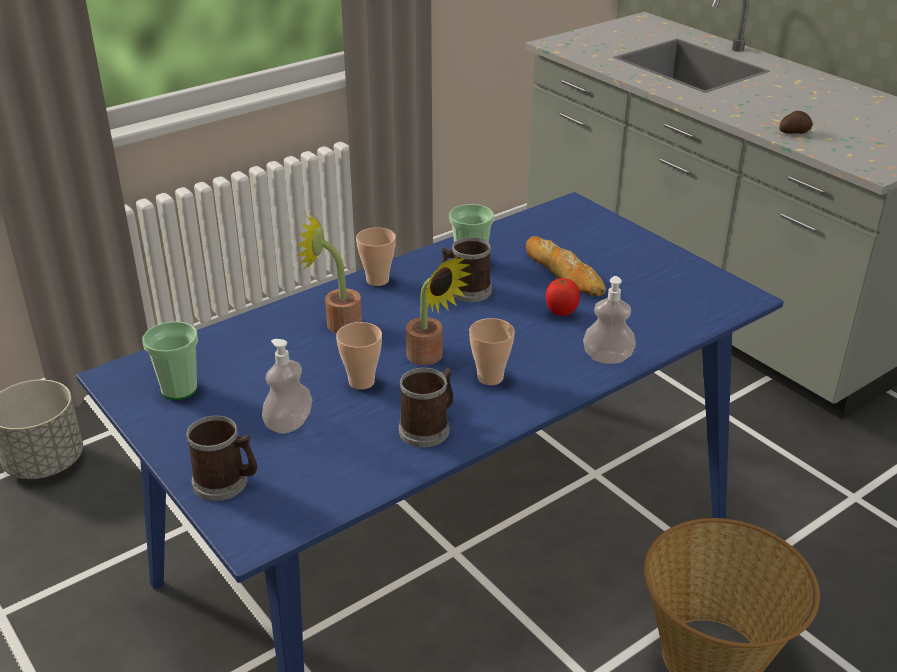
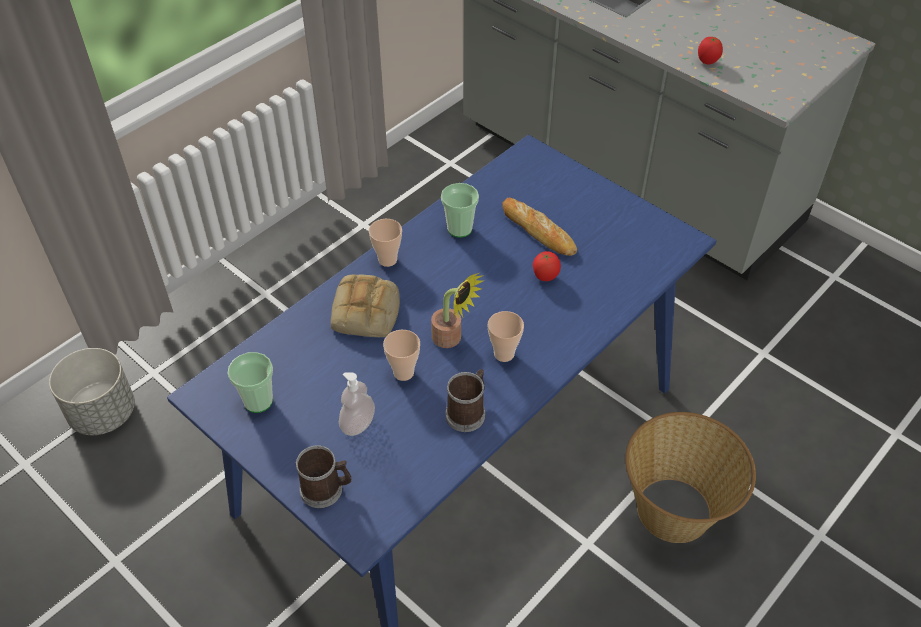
camera: 10 degrees left, 15 degrees up
(337, 323) = (366, 312): potted plant -> bread
(465, 291) = (463, 262): mug -> none
(607, 358) = (590, 320): soap dispenser -> none
(794, 132) = (707, 62): potato -> tomato

